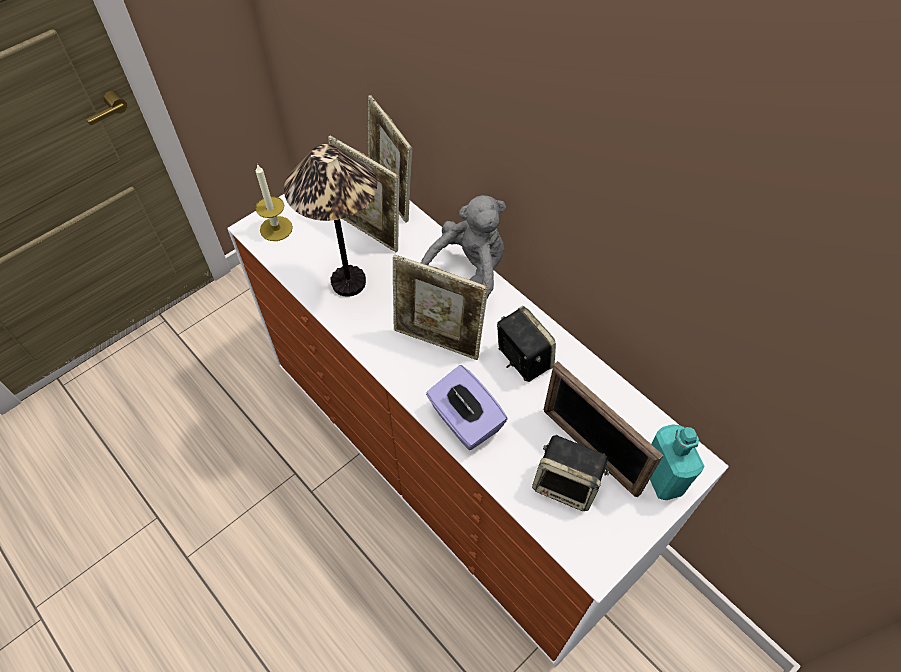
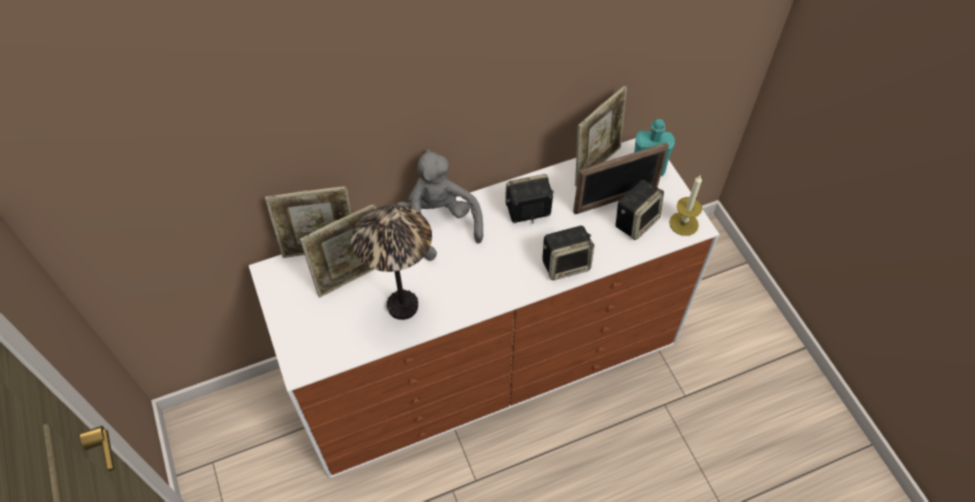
camera: 70 degrees left, 0 degrees up
(276, 228) = (311, 348): candle -> candle (683, 223)
(438, 341) = (489, 259): picture frame -> picture frame (596, 164)
(465, 420) = (566, 264): purple tissue box -> speaker

